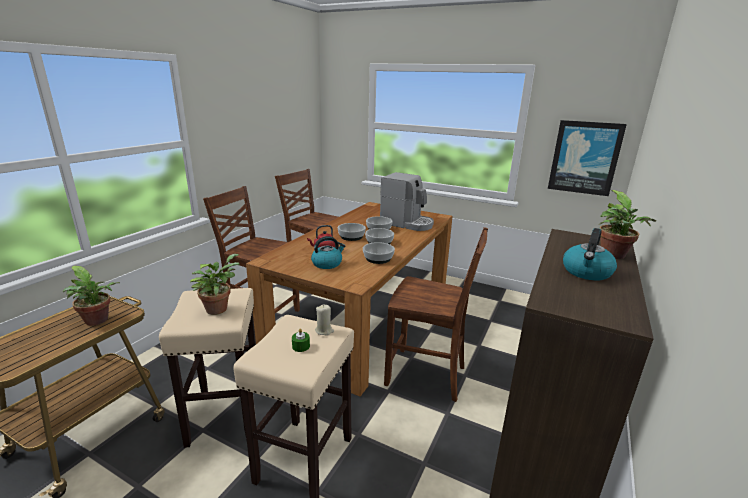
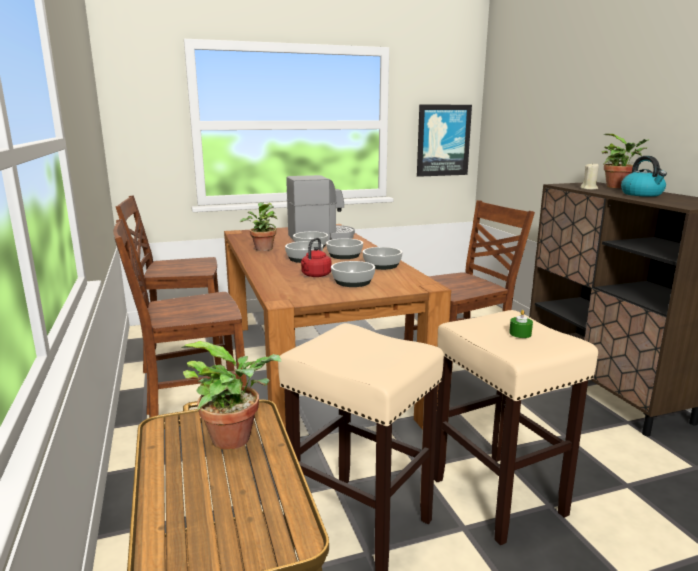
camera: 45 degrees left, 5 degrees down
(218, 308) = (372, 347): potted plant -> potted plant (262, 248)
(324, 331) = (504, 318): beige candle -> beige candle (589, 189)
(327, 263) = (352, 282): kettle -> bowl

